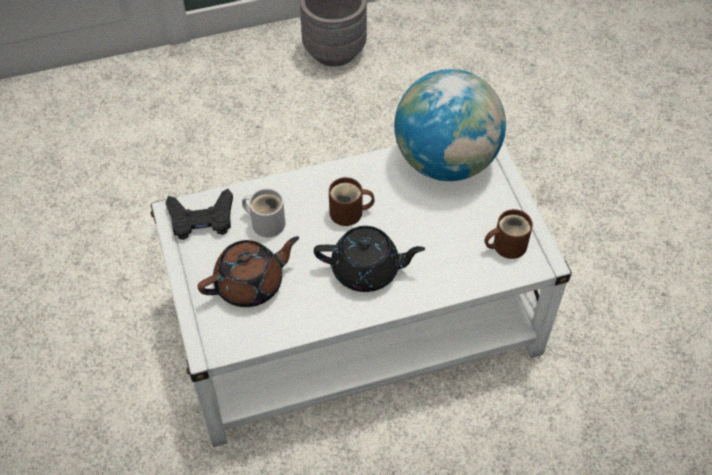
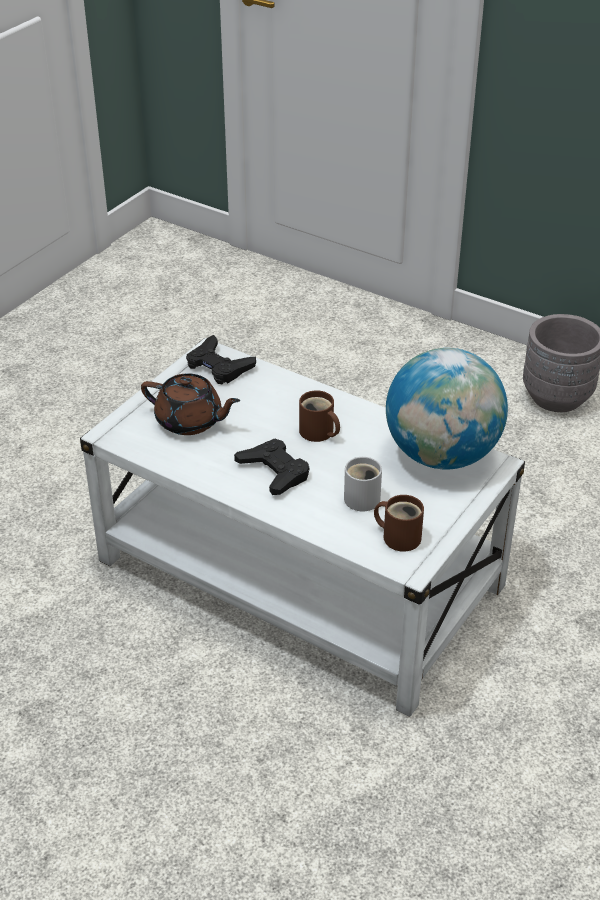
camera: 50 degrees right, 15 degrees down
(266, 221) = (256, 397): white mug -> white mug (362, 496)
(367, 270) = (274, 472): black teapot -> black game controller

